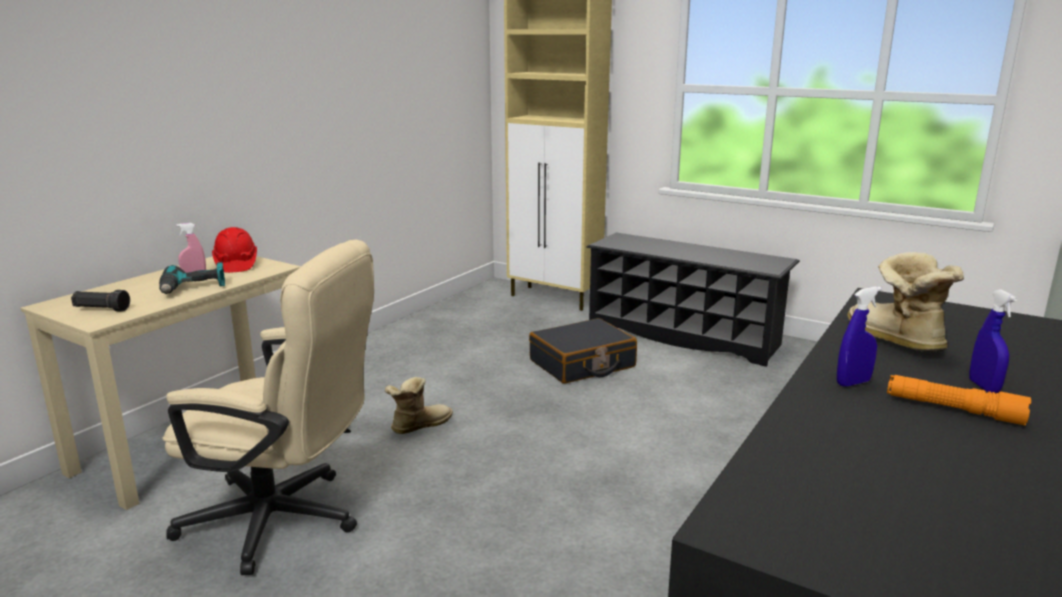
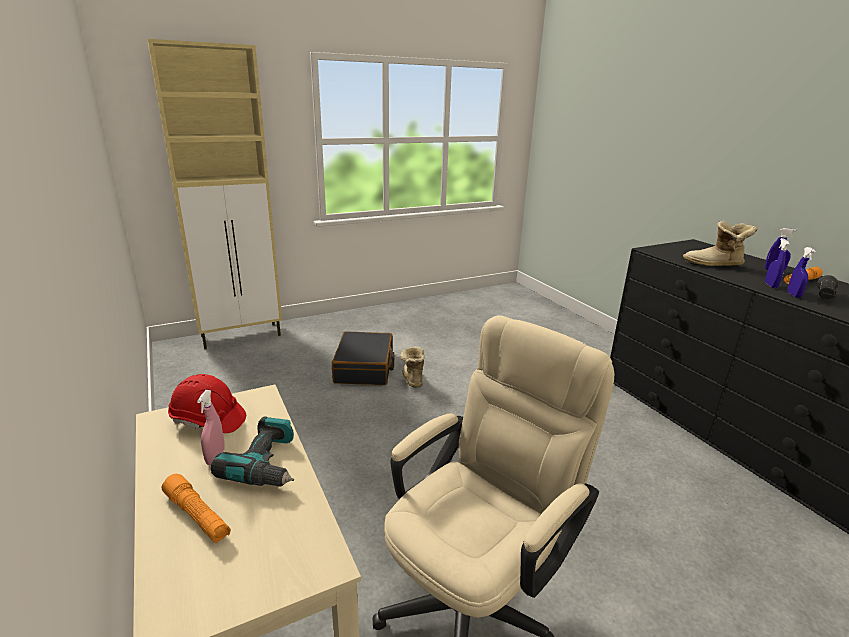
camera: 60 degrees left, 5 degrees up
(101, 309) = (268, 556): black flashlight -> black flashlight (824, 296)
(133, 288) = (197, 516): none -> orange flashlight
(418, 425) = (379, 470): boot -> boot (412, 379)
(684, 336) = (370, 323): black shoe rack -> none
(826, 400) = (793, 295): none -> blue spray bottle

